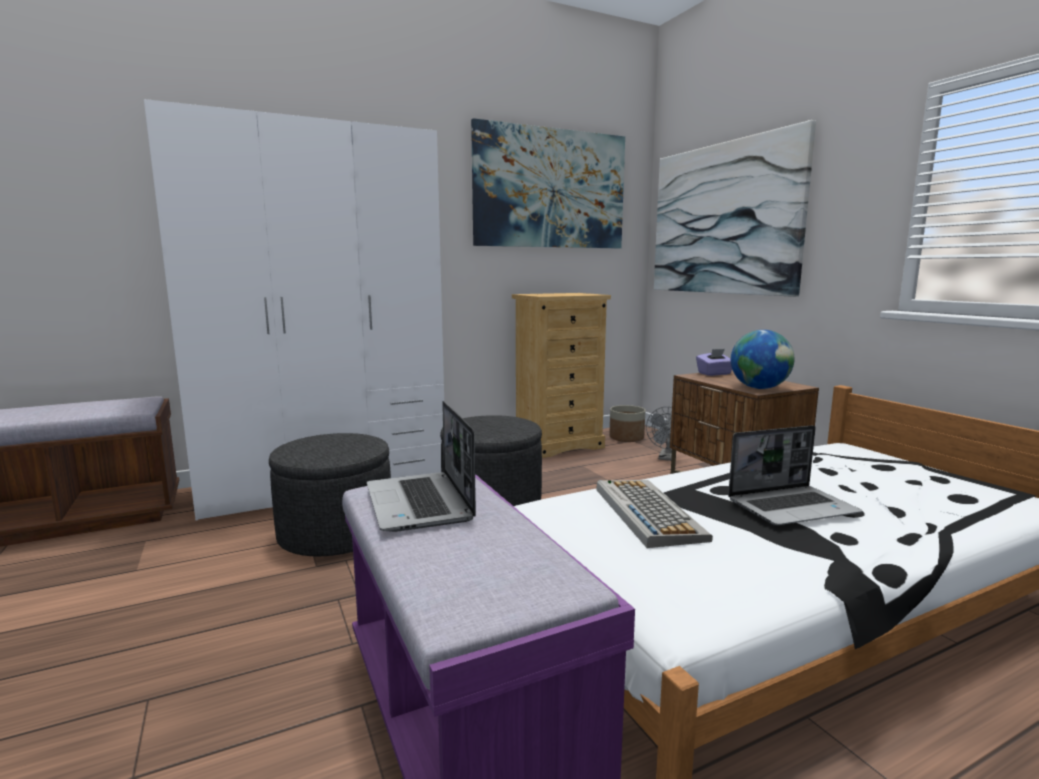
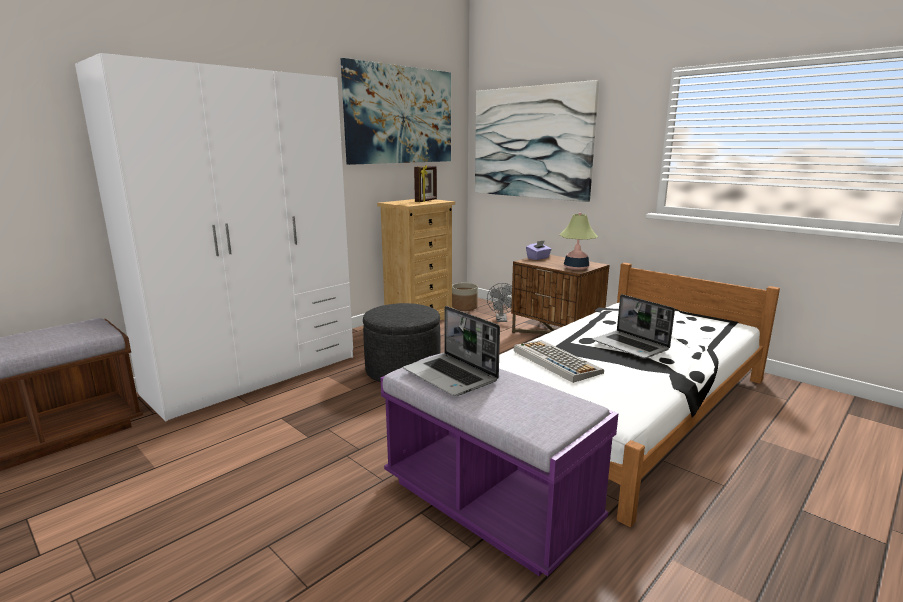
camera: 20 degrees left, 5 degrees up
(336, 533) = (301, 411): grey ottoman -> none
(574, 294) = (426, 201): none -> picture frame
(759, 388) = (576, 268): globe -> table lamp
(792, 507) = (631, 346): laptop -> laptop turned 90 degrees clockwise

